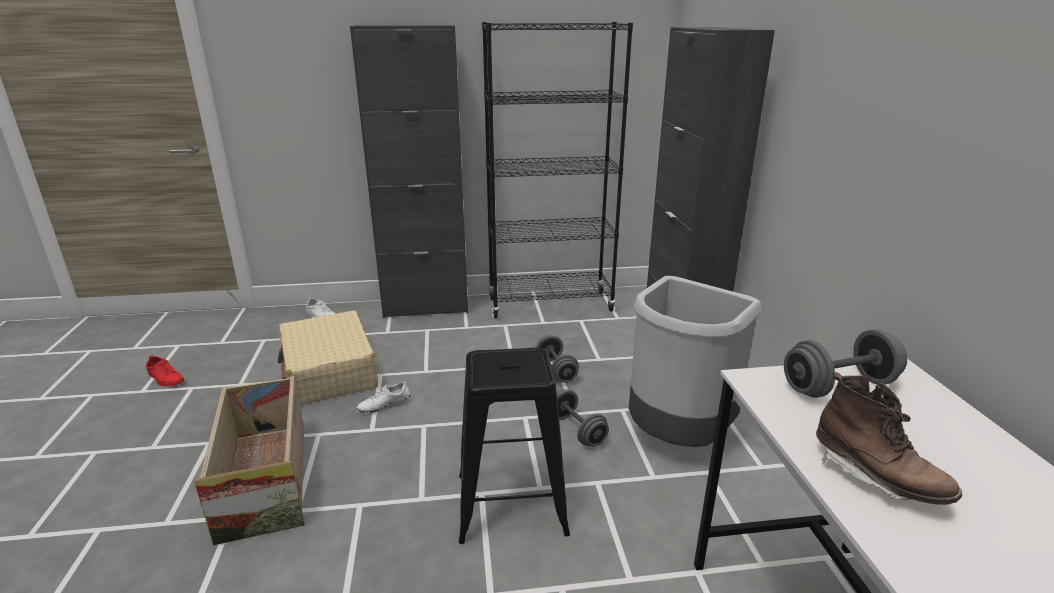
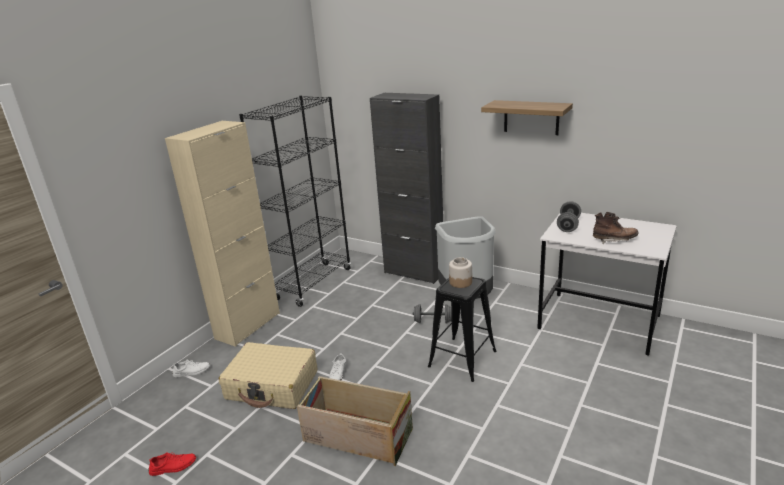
camera: 50 degrees left, 0 degrees up
(426, 307) = (248, 326): black cabinet -> beige cabinet
(516, 363) = (460, 282): none -> jar
(556, 370) = (379, 307): grey dumbbell -> none
(910, 96) = (531, 117): none -> shelf

